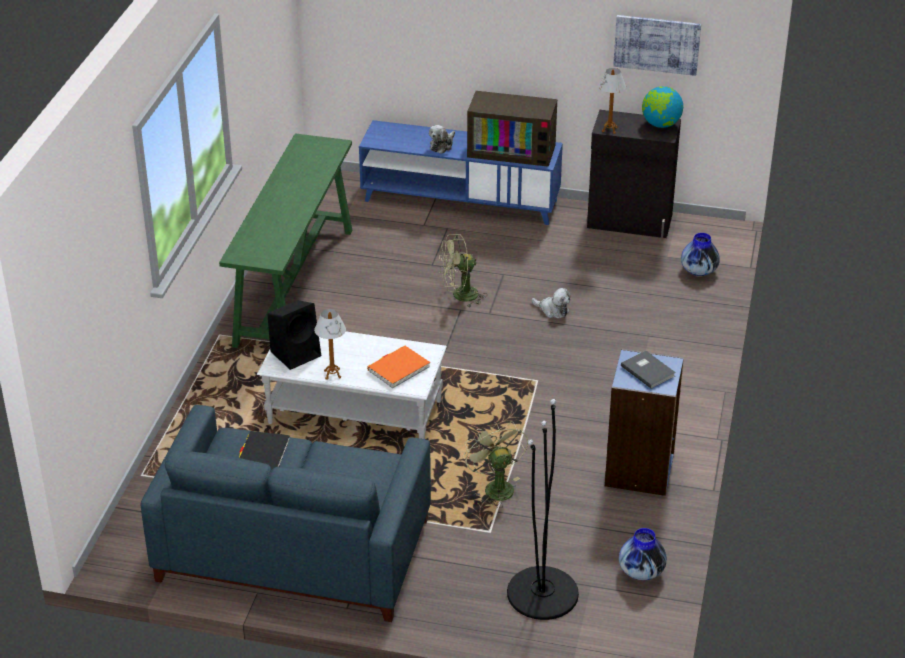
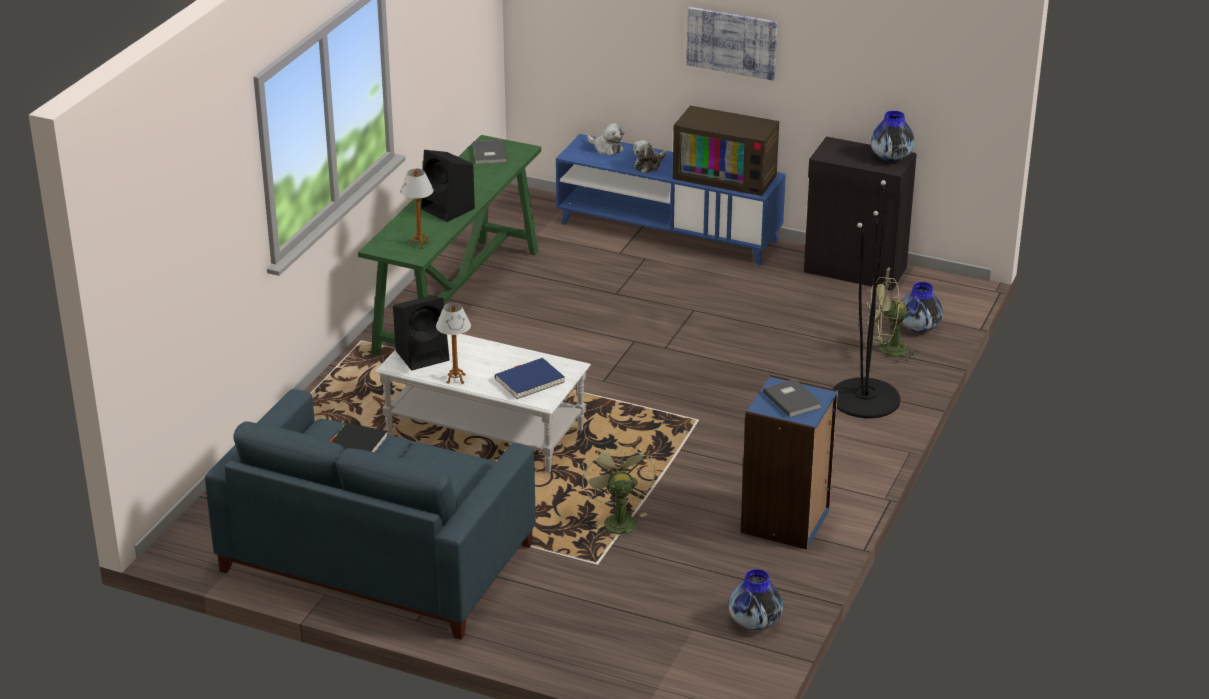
camera: 10 degrees right, 5 degrees down
(288, 211) = (449, 209): none -> black speaker
(307, 152) = (488, 154): none -> grey book
(398, 369) = (529, 381): orange book -> blue book
(460, 296) = (637, 327): green fan -> green fan (886, 351)
(542, 593) = (636, 630): black floor lamp -> black floor lamp (865, 398)
(552, 310) = (738, 351): plush toy -> plush toy (606, 148)
(609, 129) = (830, 157): table lamp -> table lamp (419, 243)
(657, 44) = (891, 64): picture -> picture (732, 42)
(660, 124) = (891, 157): globe -> vase

